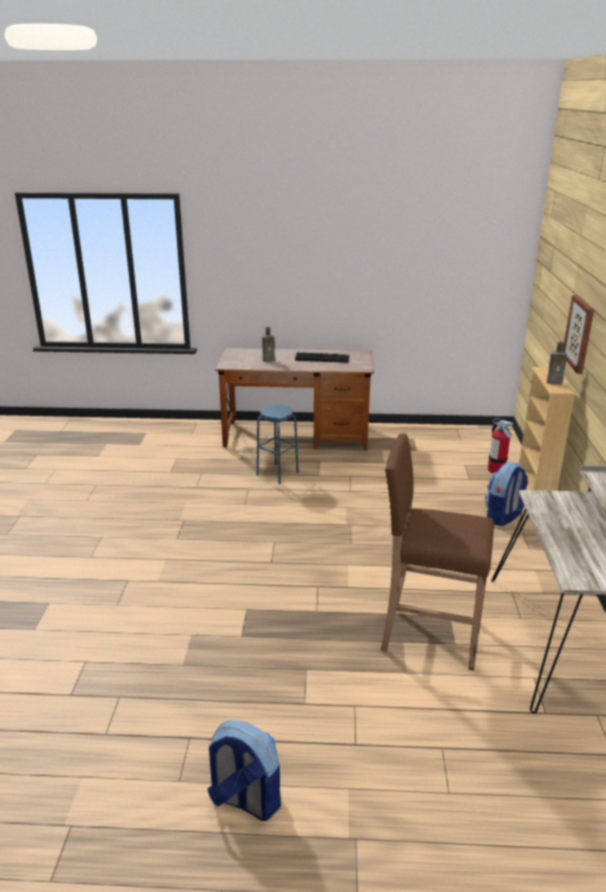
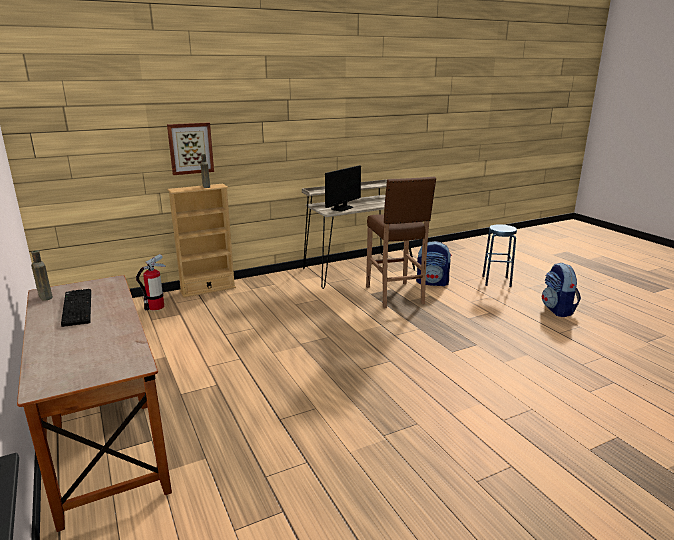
camera: 120 degrees left, 5 degrees down
(269, 360) = (95, 340): brown bottle -> brown bottle (45, 296)
(277, 473) = (230, 412): blue stool -> blue stool (496, 281)
(503, 517) = (238, 295): backpack -> backpack (432, 283)
(555, 512) = (342, 208): none -> monitor

